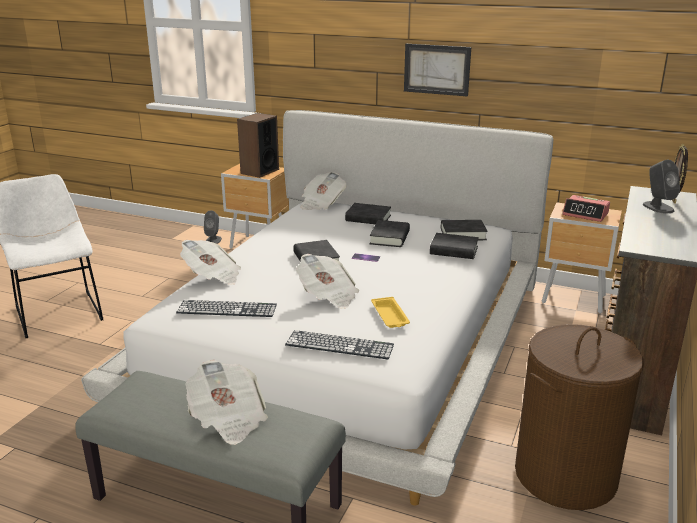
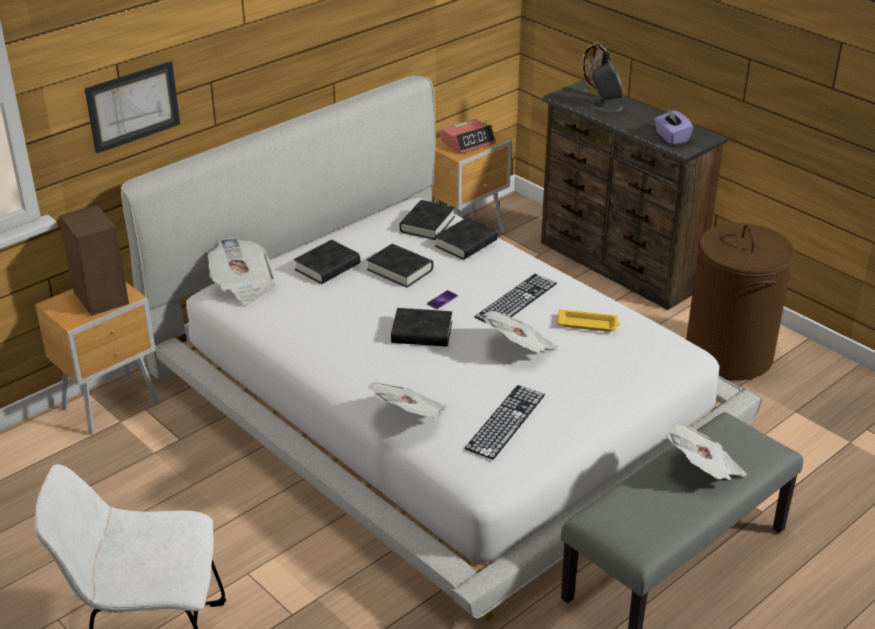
camera: 65 degrees left, 10 degrees up
(213, 240) = (42, 445): grey speaker -> none
(339, 345) = (626, 368): keyboard -> keyboard (516, 300)
(437, 69) = (284, 49): picture -> picture (133, 106)
(649, 239) = (671, 138): none -> purple tissue box

